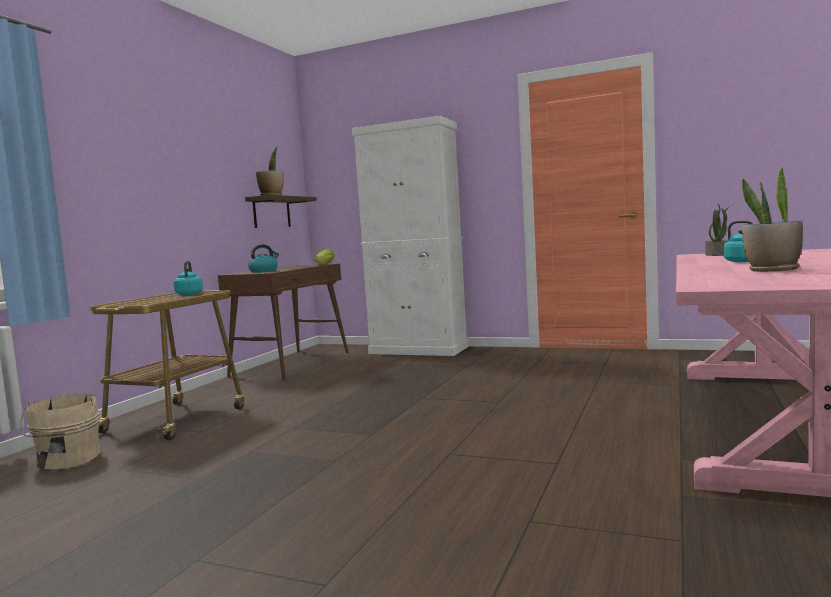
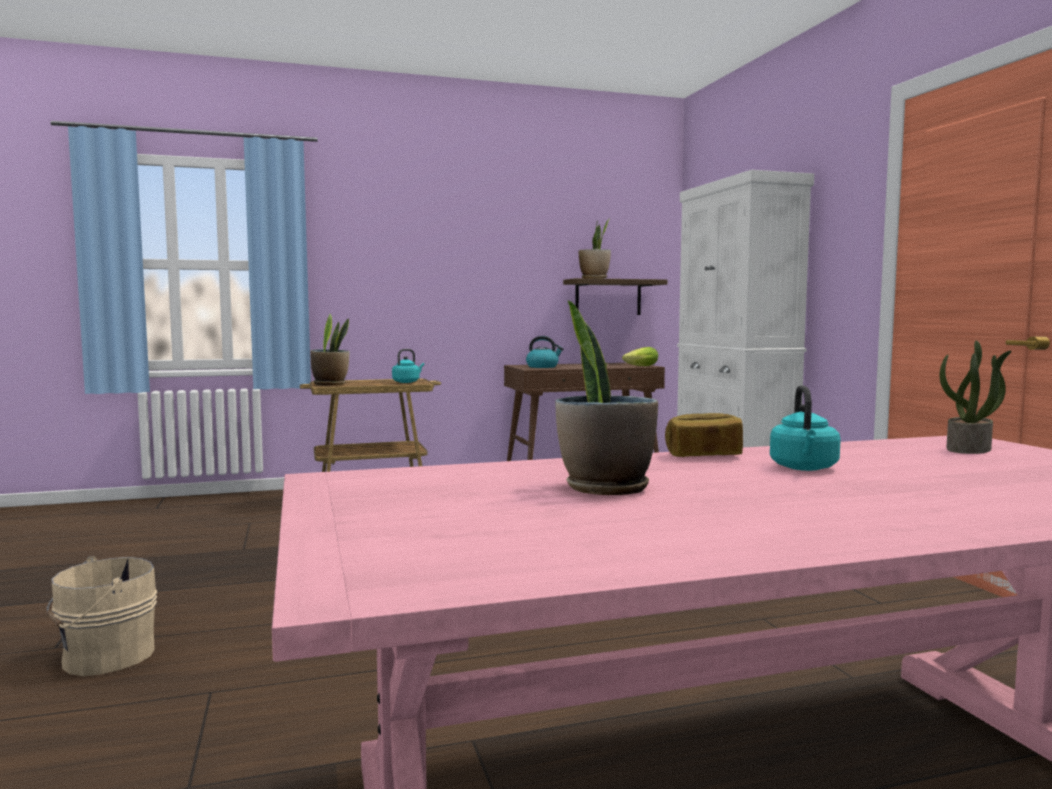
camera: 50 degrees right, 0 degrees up
(67, 460) = (257, 505): beige bucket -> beige bucket (104, 657)
(139, 302) = (330, 384): none -> potted plant
(696, 265) = (704, 455): none -> bread

